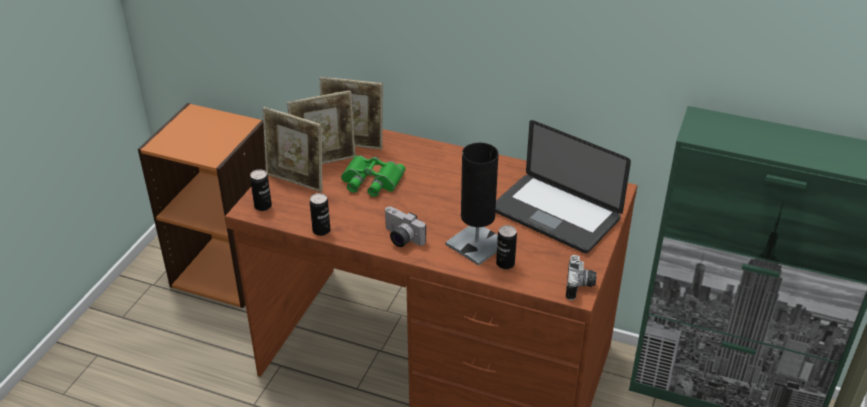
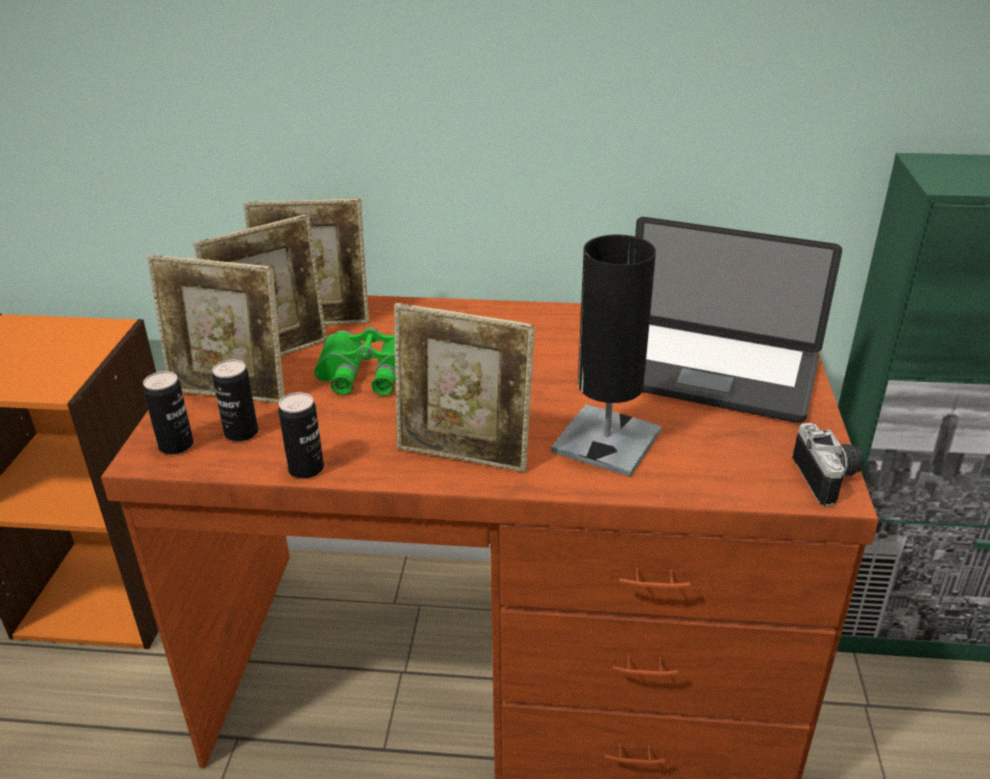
camera: 15 degrees left, 5 degrees down
(400, 238) = (464, 456): camera -> picture frame
(505, 263) = (675, 465): can -> can (241, 433)

